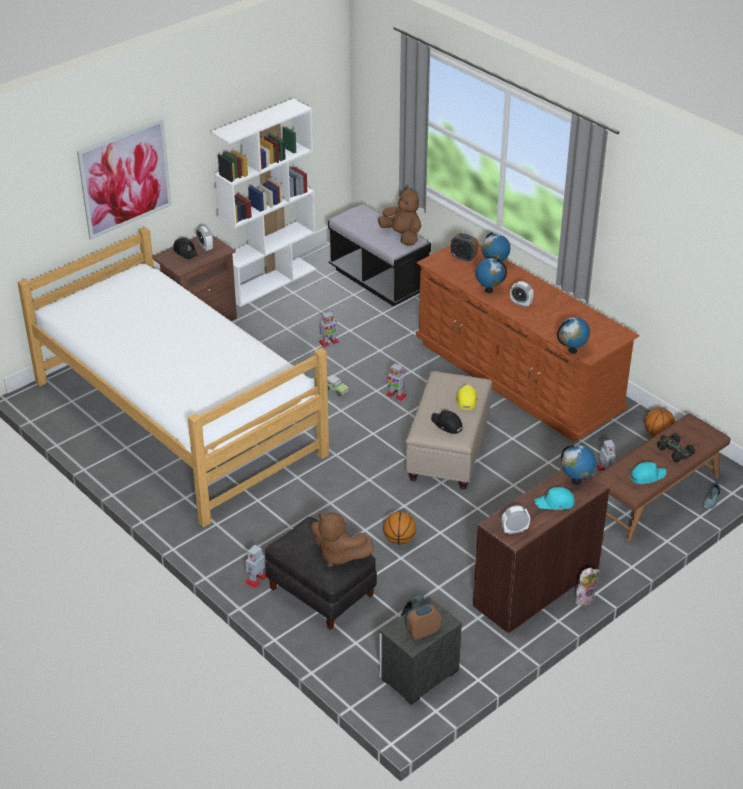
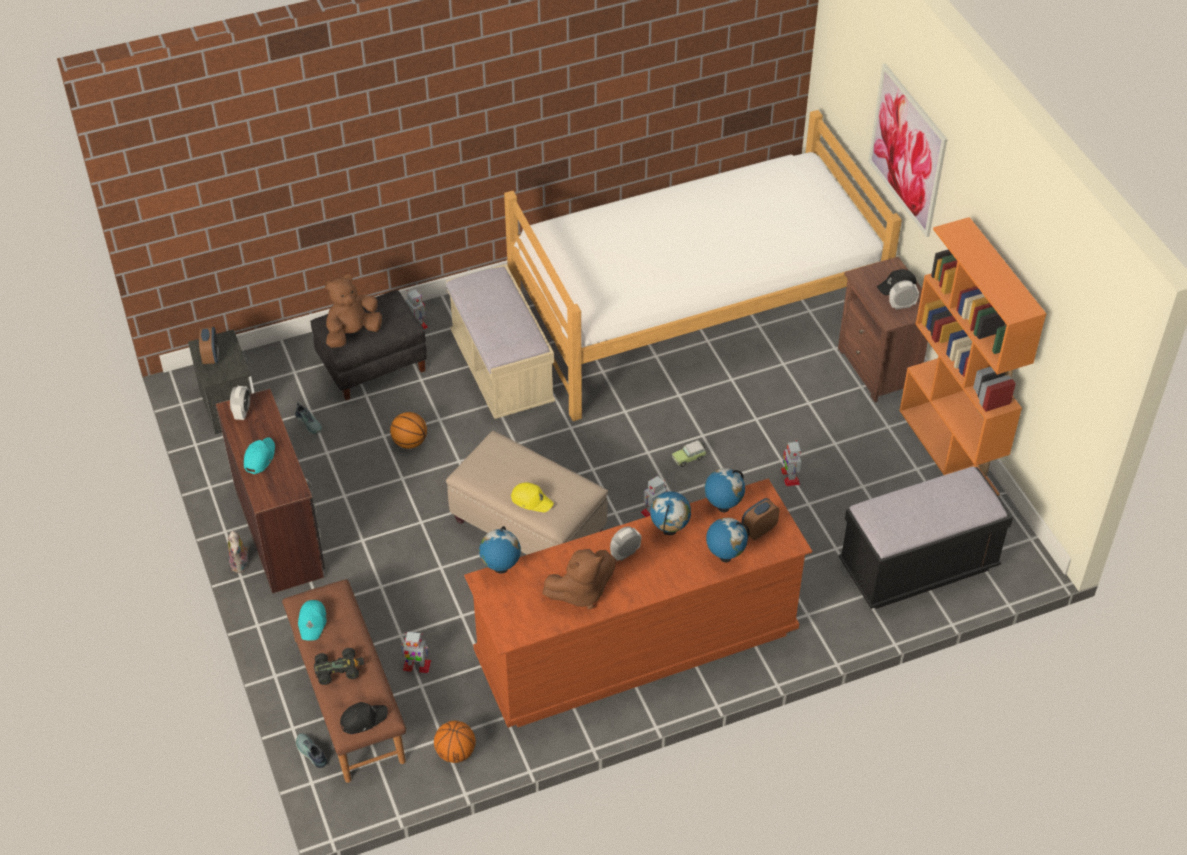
camera: 110 degrees right, 10 degrees up
(270, 282) = (949, 452): white bookcase -> orange bookcase
(291, 509) = (502, 370): none -> beige bench
(402, 236) = (900, 529): brown plush toy -> brown plush toy (580, 592)
(446, 425) = (495, 468): black cap -> black cap (363, 719)
(576, 481) = (280, 487): globe -> globe (723, 507)

